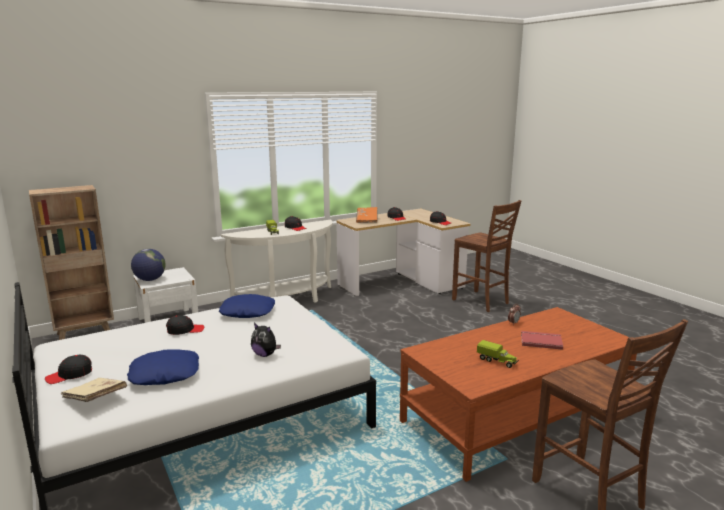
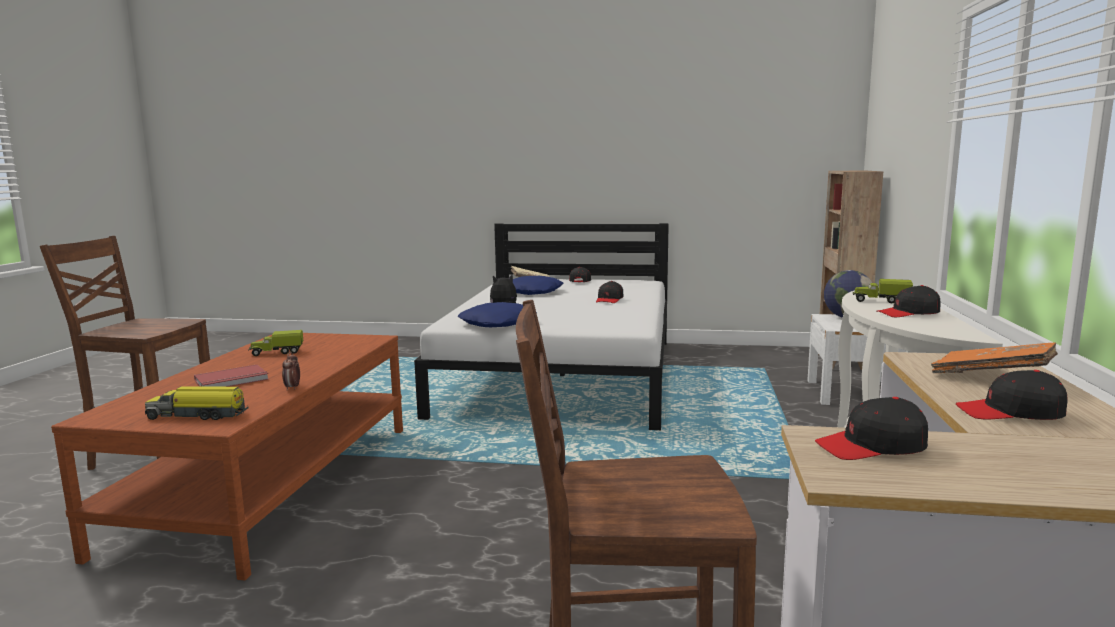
camera: 130 degrees right, 5 degrees down
(248, 312) = (619, 316): blue pillow -> blue pillow (498, 323)
(566, 321) = (198, 415): none -> toy truck

